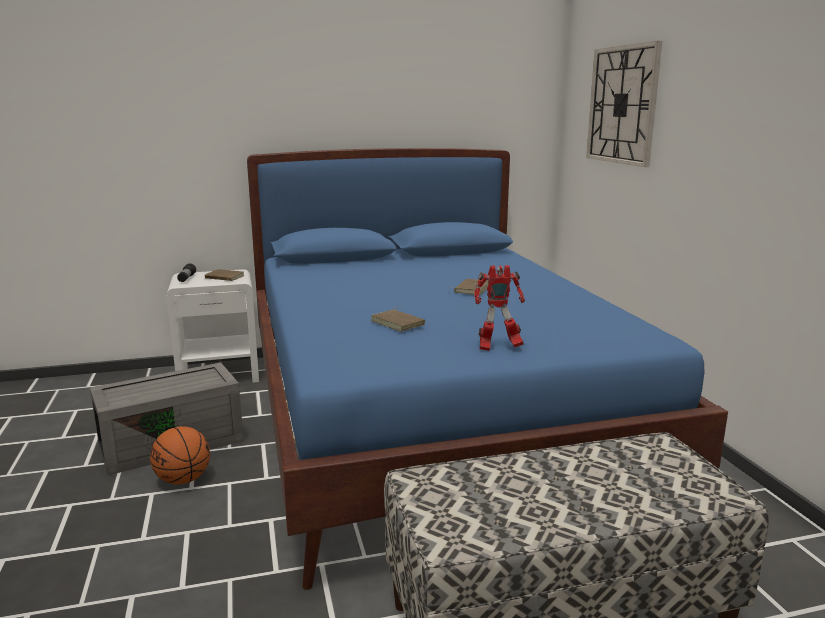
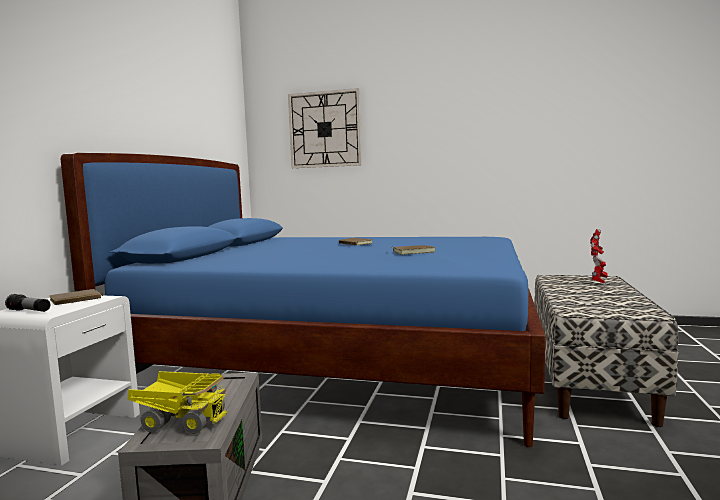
camera: 60 degrees left, 10 degrees down
(136, 388) = (181, 421): none -> toy truck
(183, 480) = (303, 484): basketball -> none
(497, 347) = (480, 248): toy robot -> toy robot (598, 281)

